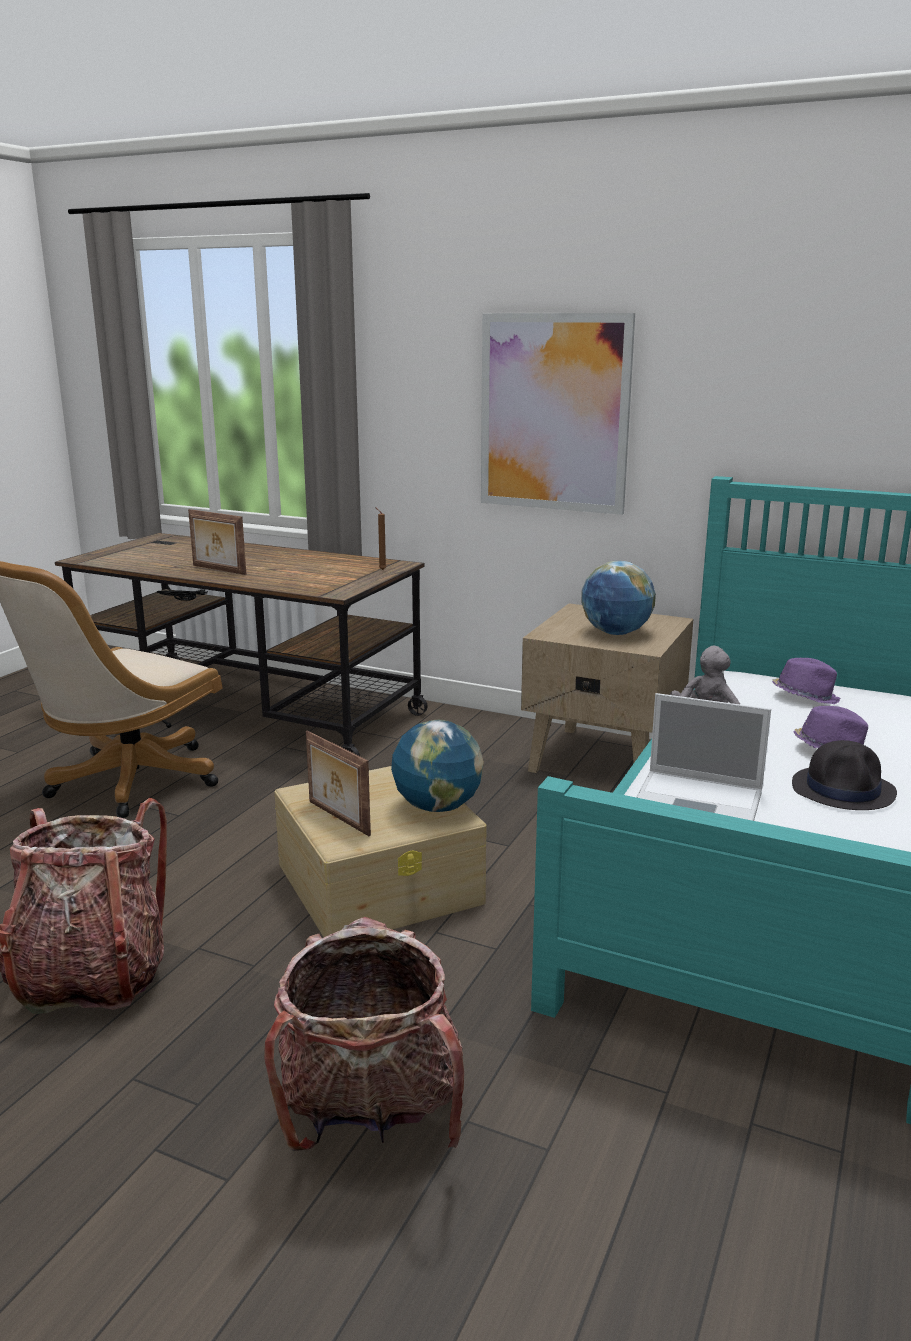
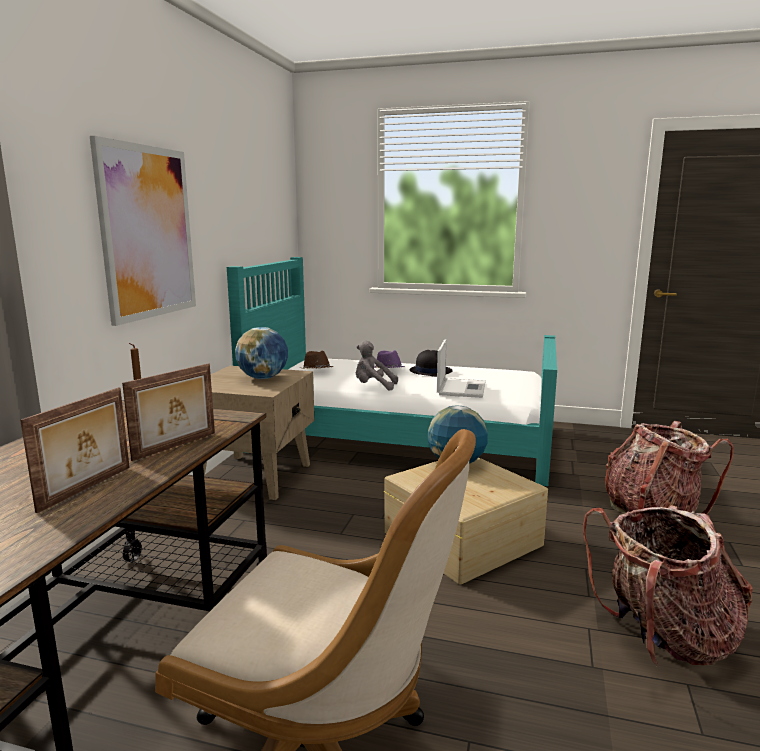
camera: 100 degrees left, 5 degrees down
(337, 818) = (494, 490): picture frame -> picture frame (176, 446)
(804, 697) = (316, 371): purple hat -> brown hat

